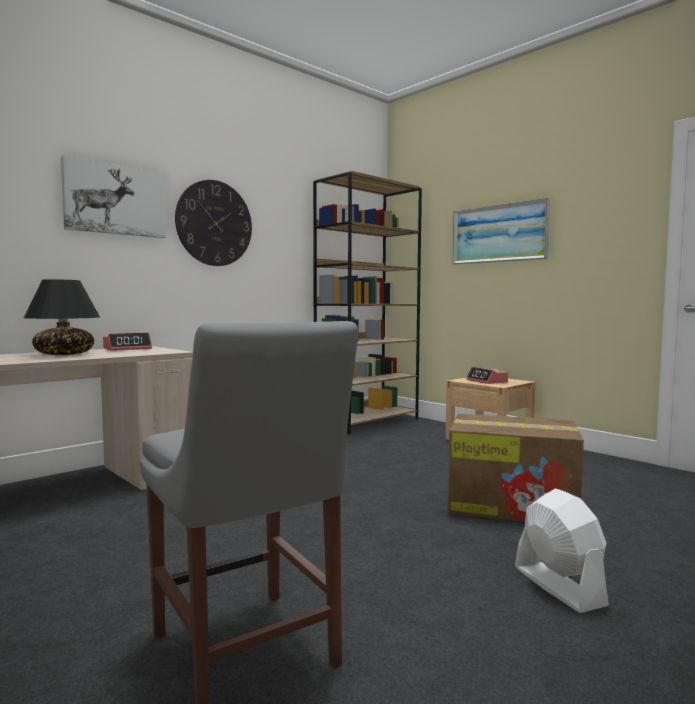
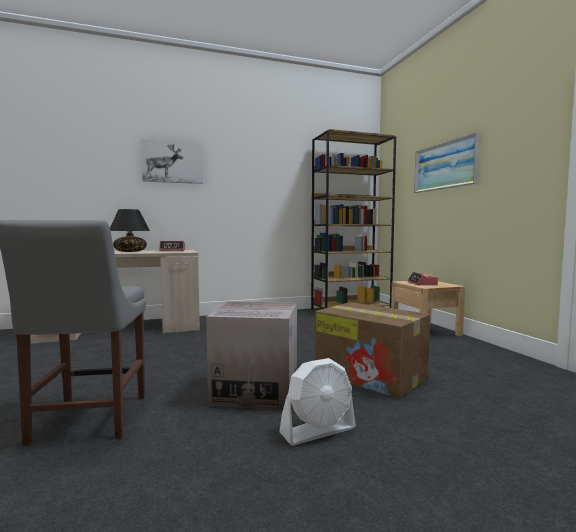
camera: 25 degrees right, 0 degrees up
(214, 223) = (237, 173): wall clock -> none
(415, 551) = (256, 390): none -> cardboard box
(558, 585) = (318, 431): white fan -> white fan turned 60 degrees clockwise

